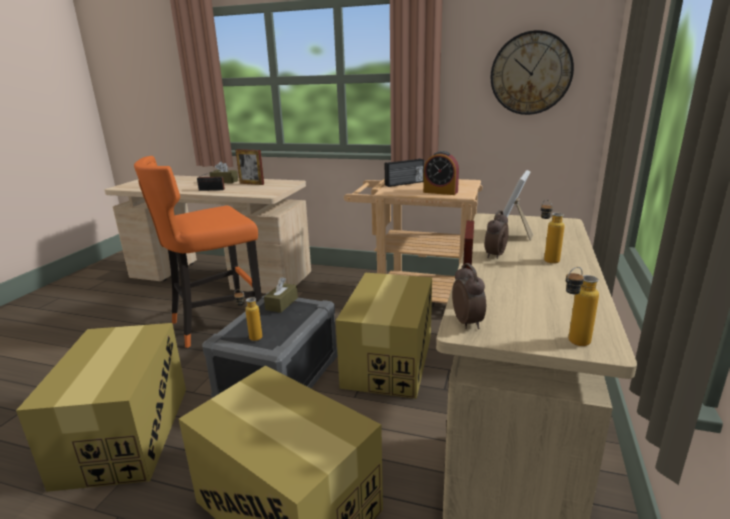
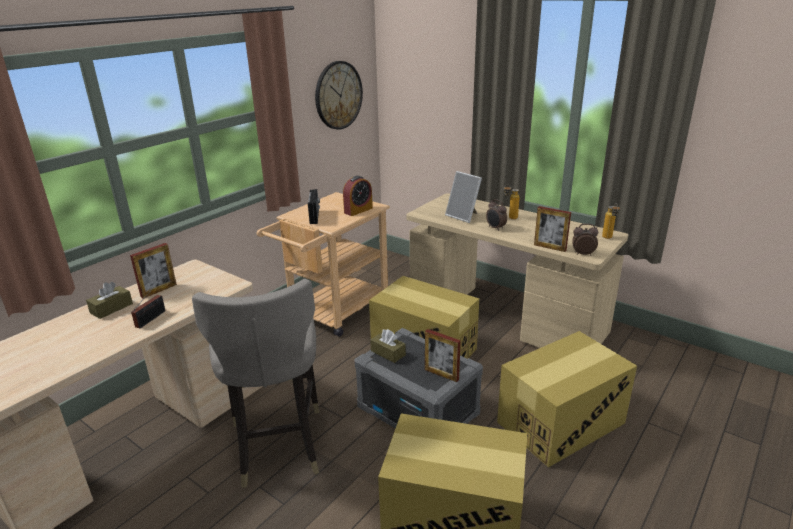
camera: 70 degrees left, 5 degrees up
(216, 323) = (278, 447): orange stool -> grey stool
(250, 337) = (441, 374): bottle -> picture frame

